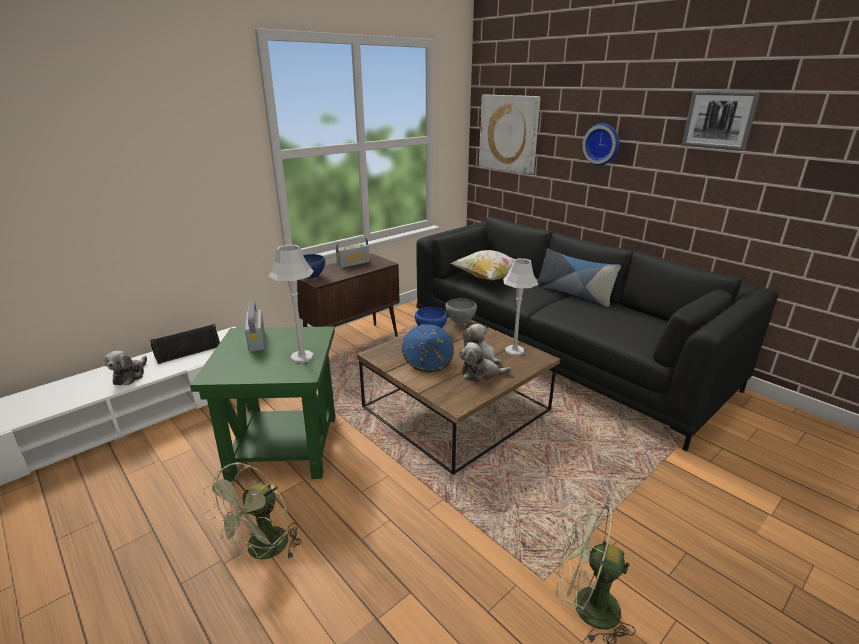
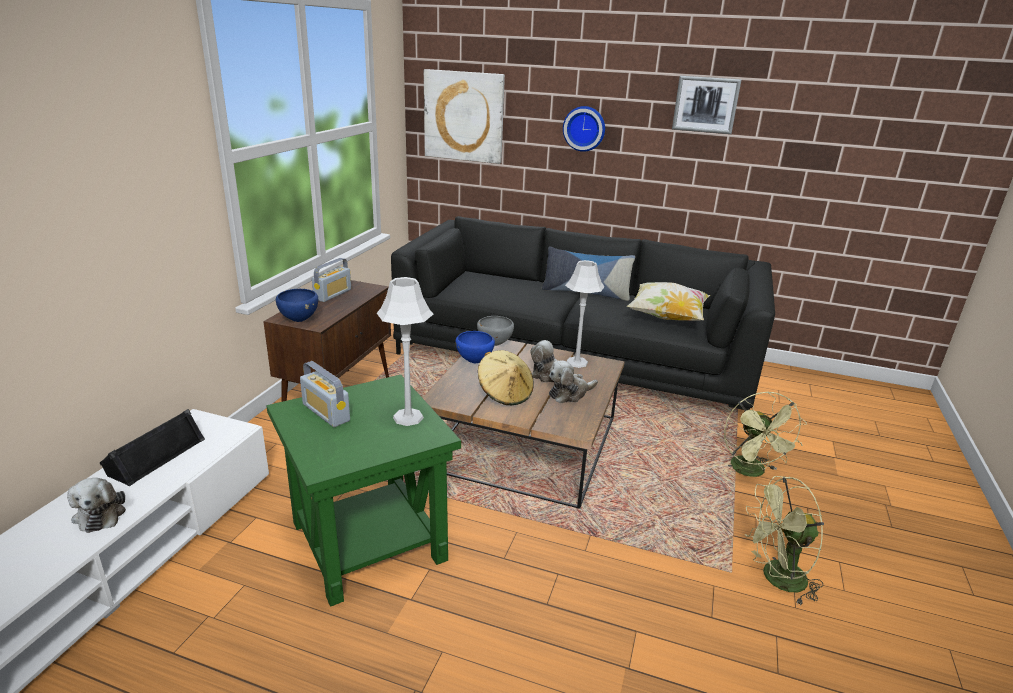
camera: 30 degrees left, 0 degrees up
(262, 551) = (455, 660): green fan -> green fan (752, 472)
(428, 362) = (505, 394): blue hat -> beige hat
(488, 278) = (487, 289): pillow -> pillow (666, 318)

